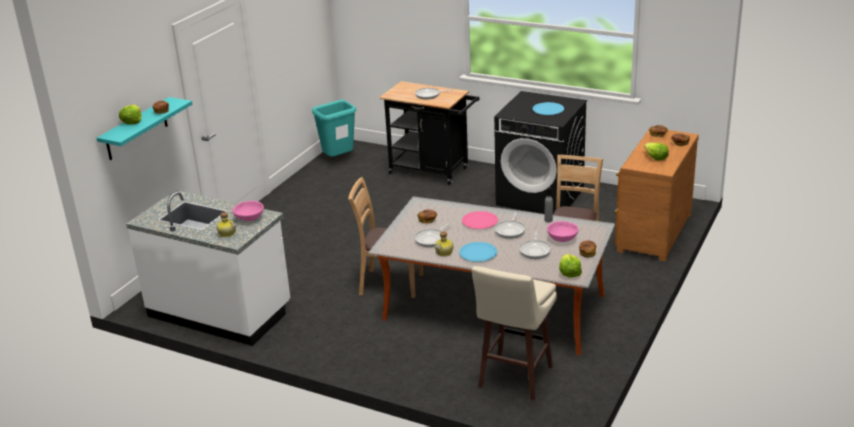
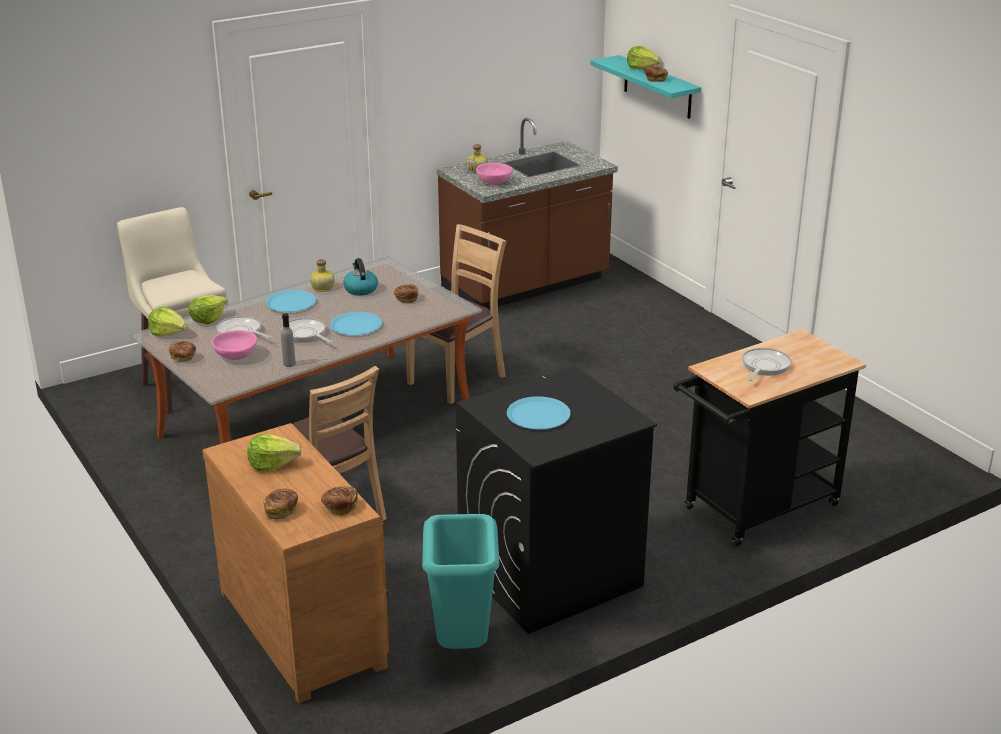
camera: 120 degrees right, 0 degrees up
(220, 311) = (526, 285): white counter -> brown counter
(339, 159) = (883, 444): turquoise trash can -> turquoise trash can (462, 647)
(431, 239) = (360, 289): frying pan -> kettle
(480, 221) = (356, 325): pink plate -> blue plate
(535, 269) = (208, 319): none -> lettuce

